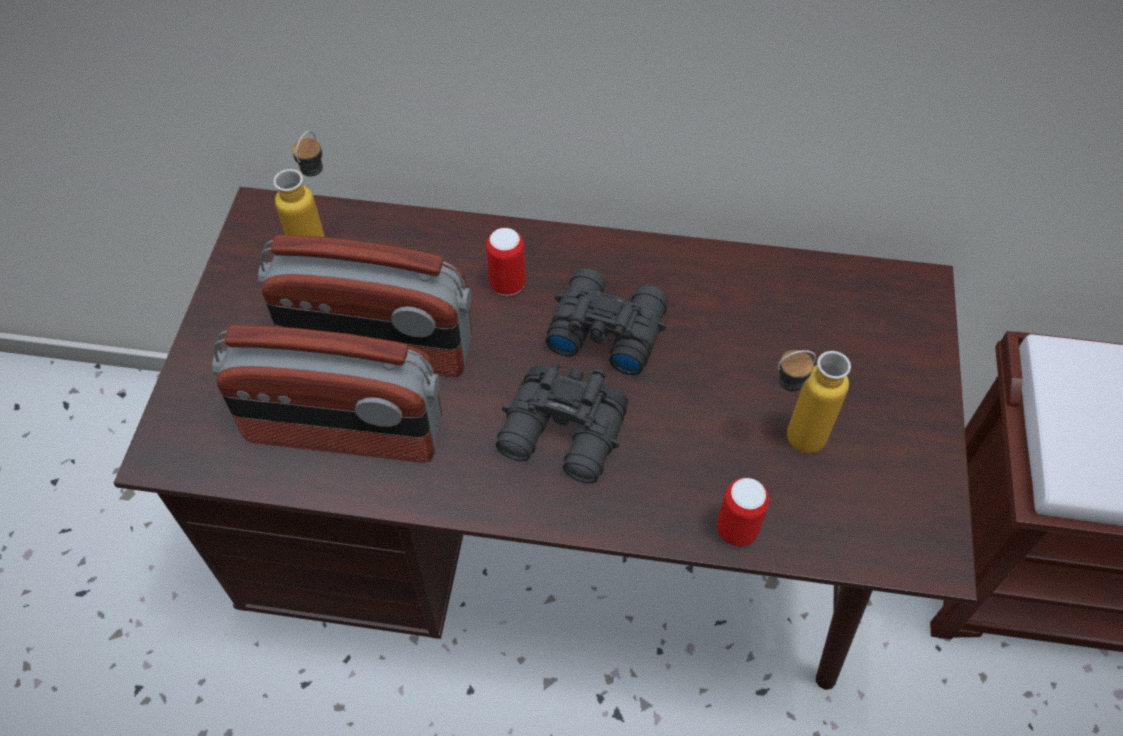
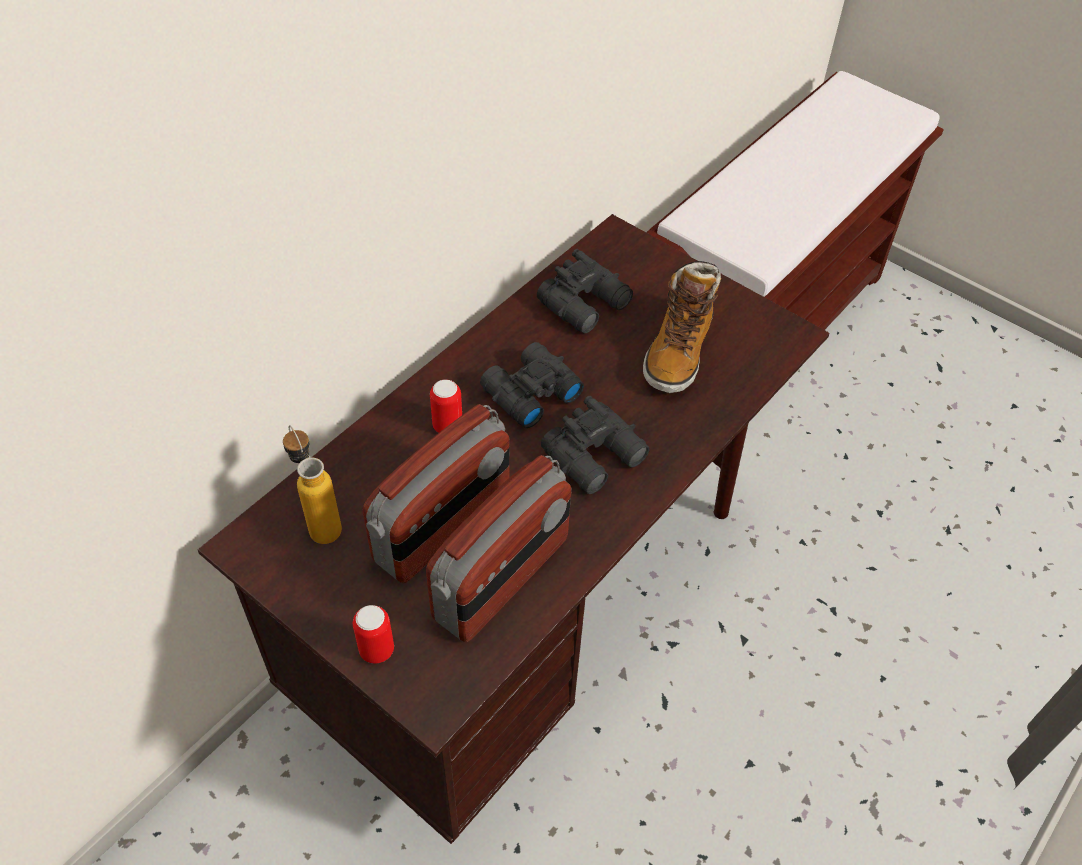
camera: 60 degrees left, 5 degrees down
(736, 530) = (722, 408): can -> can (376, 650)
(782, 314) = (587, 304): none -> black binoculars
(789, 440) = (678, 351): bottle -> boot

